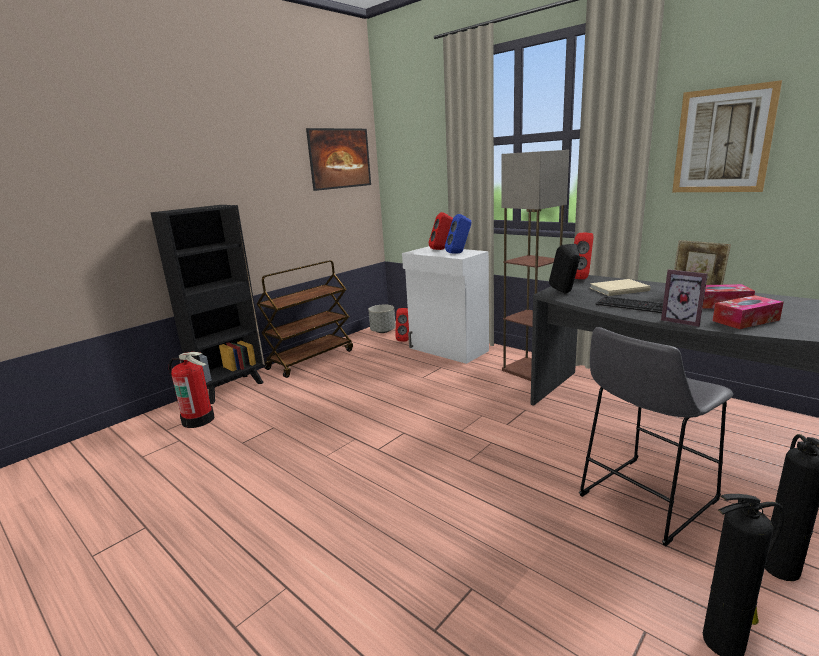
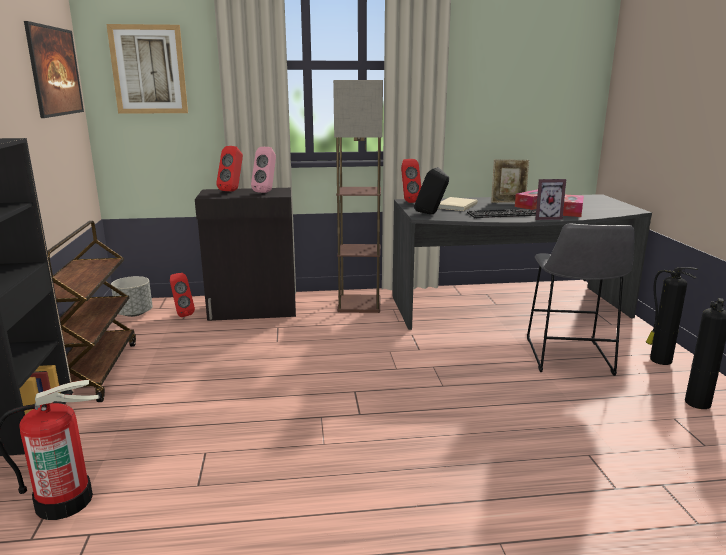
camera: 50 degrees left, 0 degrees up
(448, 350) = (253, 310): white cabinet -> black cabinet
(459, 253) = (267, 192): blue speaker -> pink speaker
(722, 141) = (491, 80): picture -> picture (148, 69)

